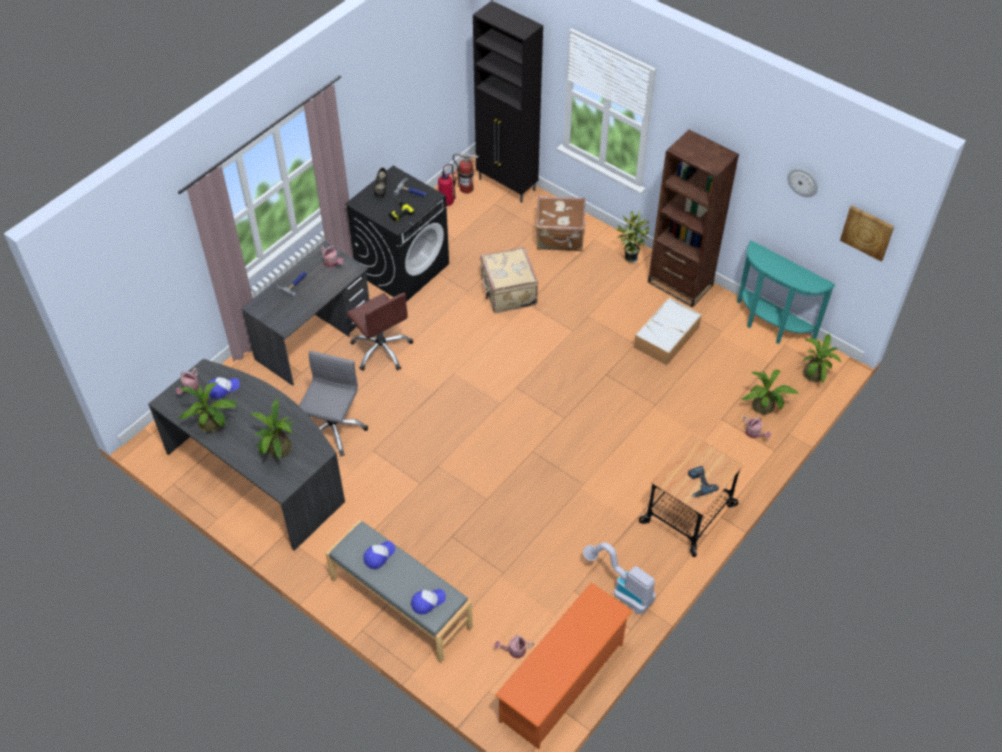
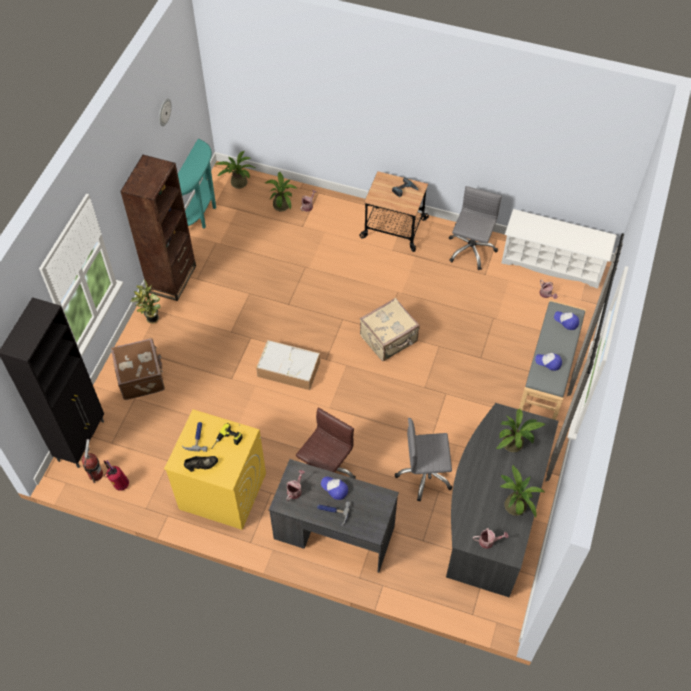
camera: 110 degrees left, 5 degrees up
(223, 388) = (476, 514): cap -> cap (334, 488)
(402, 268) = (222, 491): black washing machine -> yellow washing machine
(508, 292) = (223, 396): beige suitcase -> beige suitcase (389, 339)
(562, 682) = (552, 263): orange shoe rack -> white shoe rack
(621, 589) = (470, 250): vacuum cleaner -> grey office chair
(666, 337) = (235, 275): storage box -> storage box (289, 369)
(867, 232) = (191, 84): picture -> none

